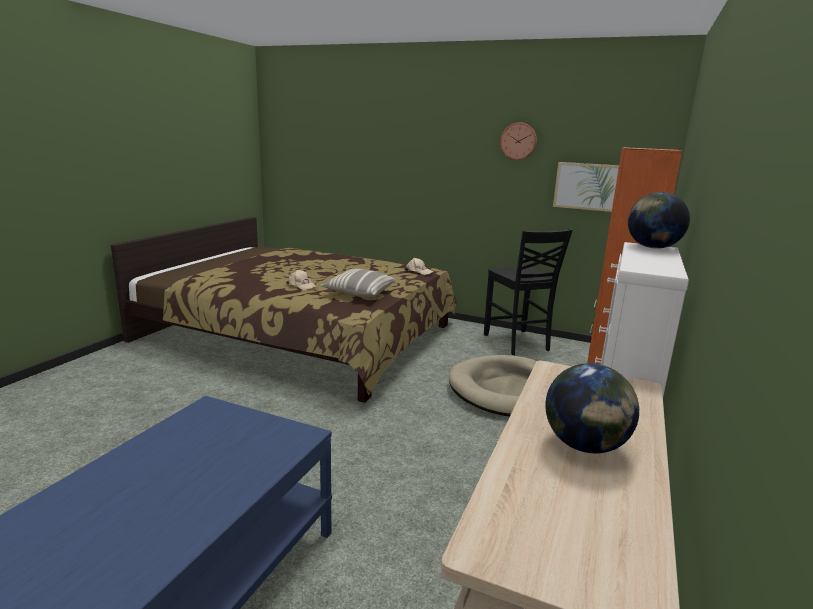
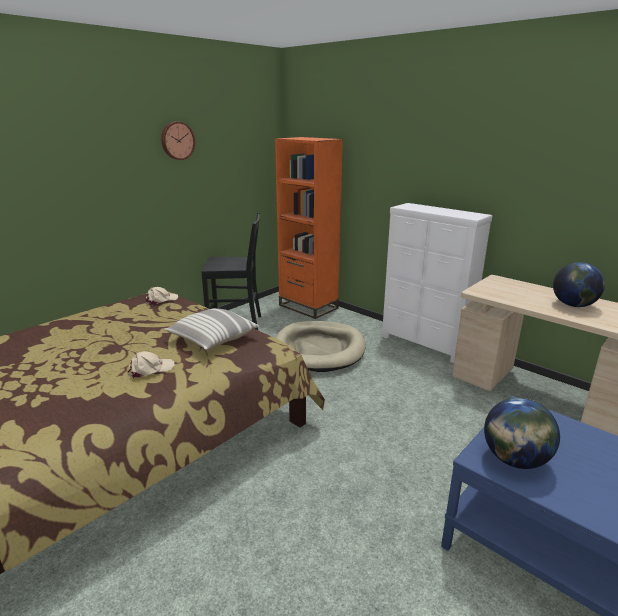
camera: 70 degrees left, 5 degrees up
(587, 186) = (236, 174): picture -> none
(652, 247) = (410, 206): globe -> globe (514, 460)

